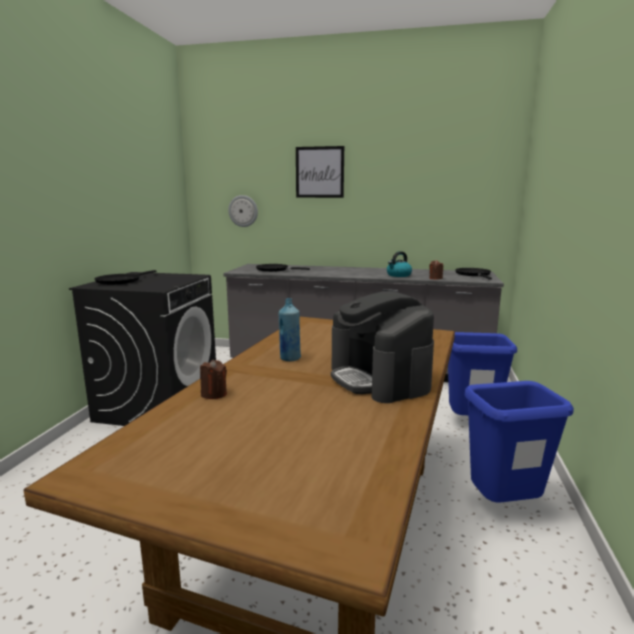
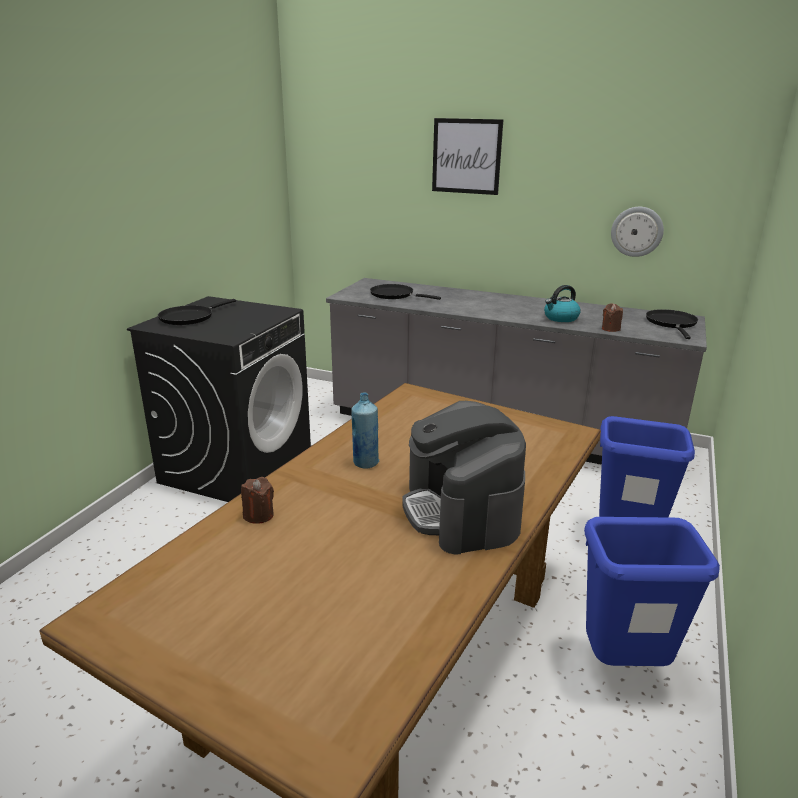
camera: 10 degrees right, 10 degrees up
(243, 211) = (360, 205): wall clock -> wall clock (637, 231)

